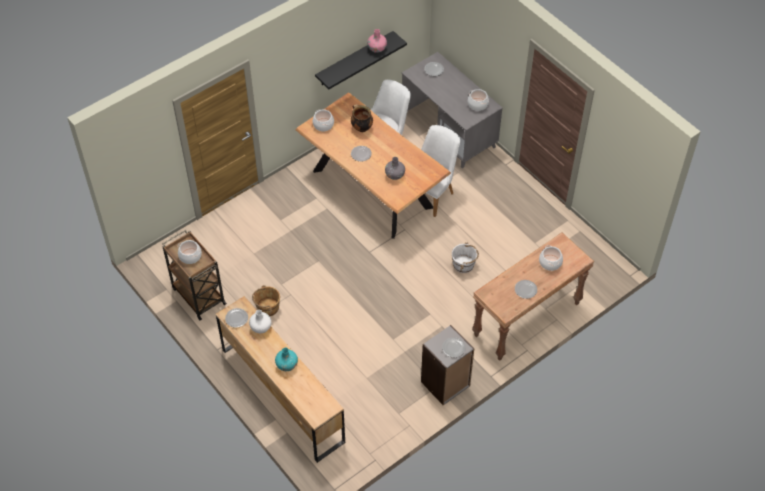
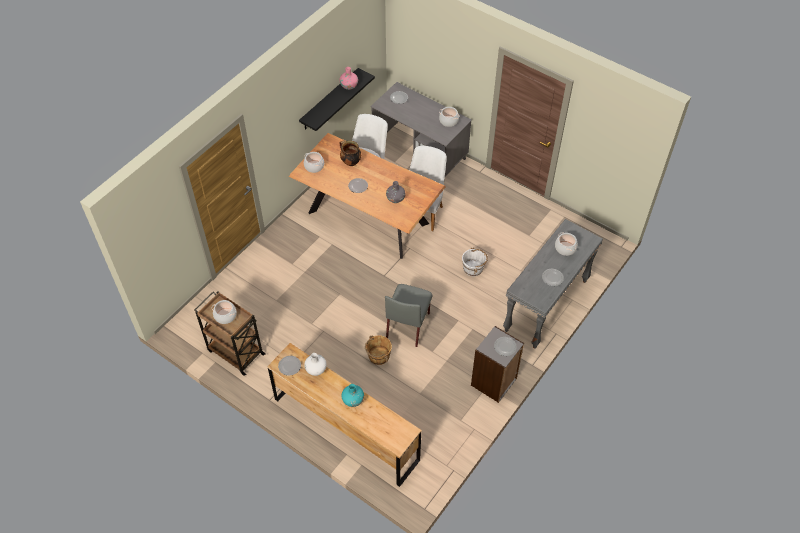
camera: 15 degrees left, 0 degrees up
(267, 307) = (305, 348): brown bucket -> brown bucket (378, 356)
(377, 307) = (408, 325): none -> grey chair
(527, 320) = (546, 306): brown console table -> grey console table

